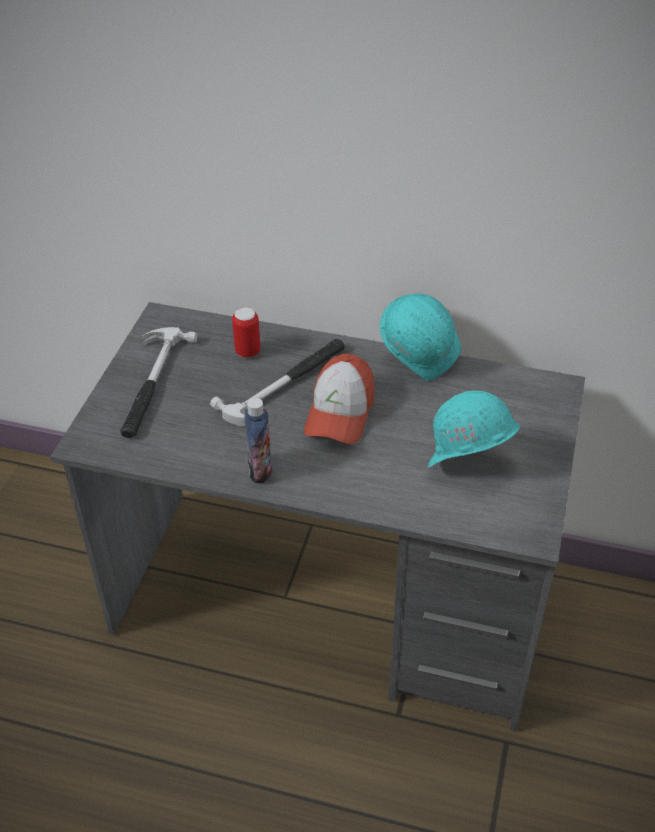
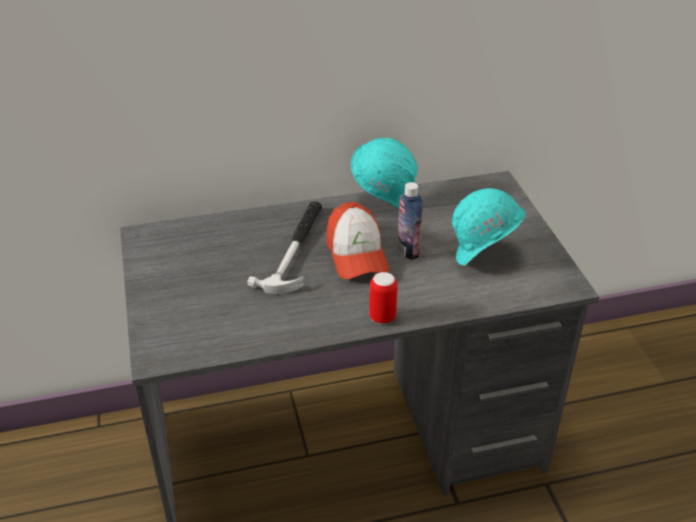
camera: 30 degrees left, 5 degrees down
(151, 384) = (179, 289): hammer -> none
(248, 352) = (242, 236): can -> can (382, 317)
(260, 470) = (330, 319): bottle -> bottle (408, 251)

